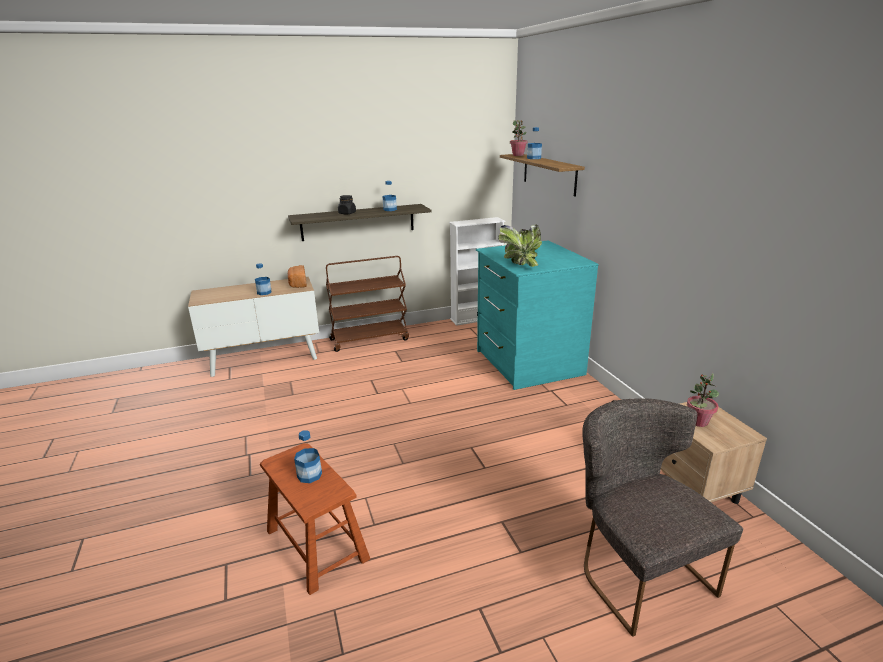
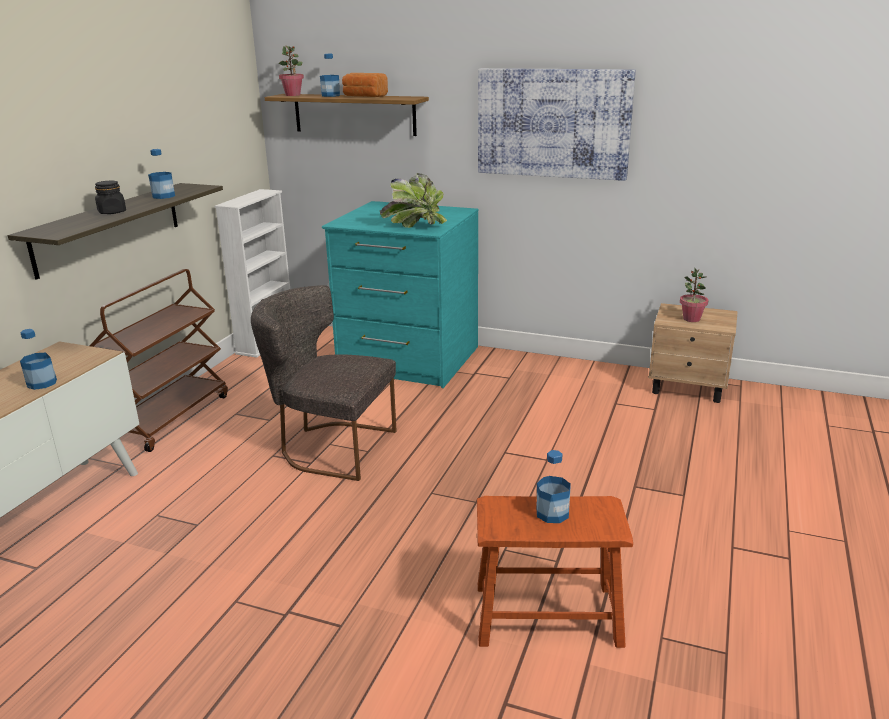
camera: 50 degrees left, 0 degrees up
(297, 284) = (71, 354): bread -> bread (364, 97)
(635, 570) = (752, 456): grey chair -> grey chair (330, 447)
(652, 203) = (553, 123): none -> picture

